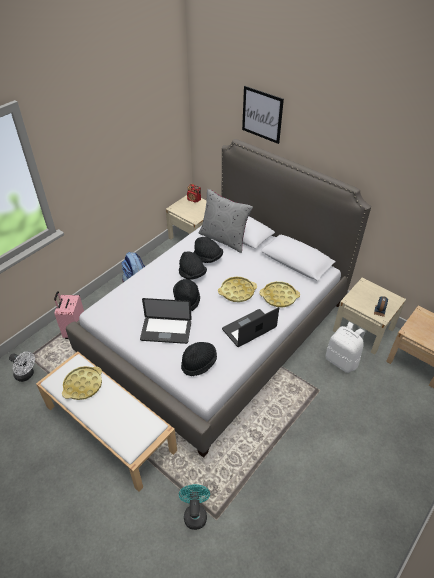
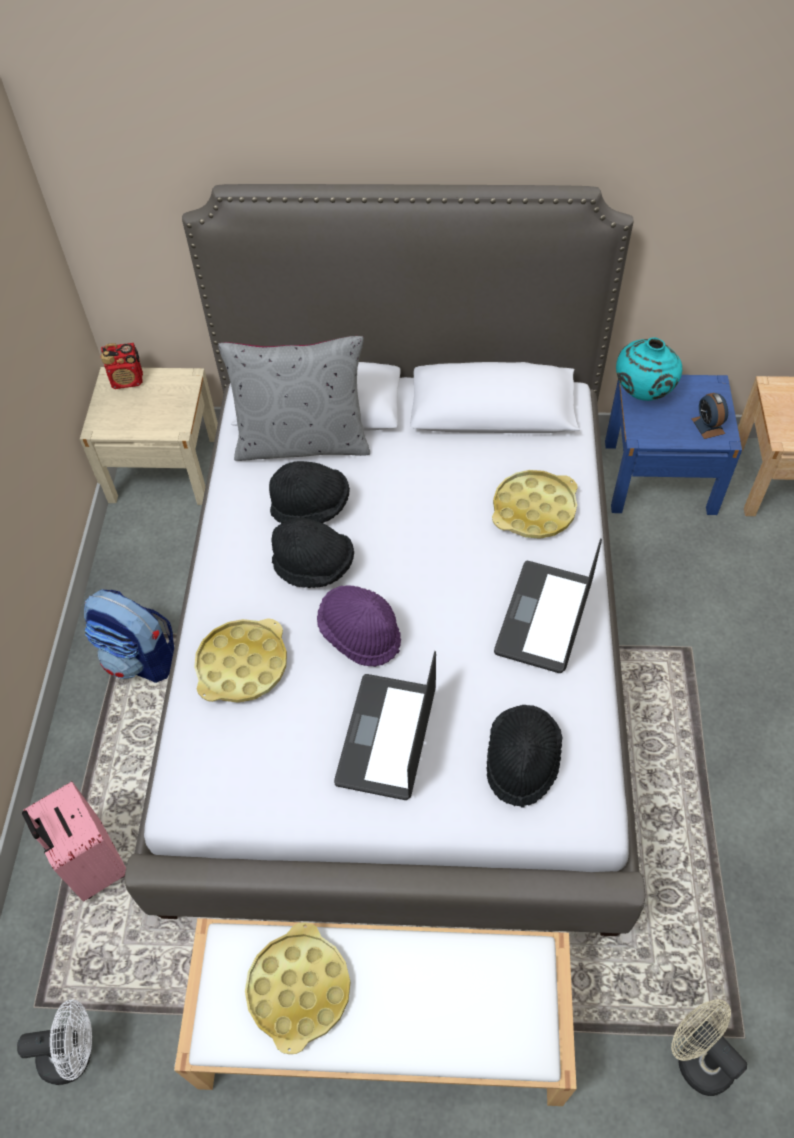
camera: 35 degrees left, 10 degrees up
(166, 331) = (386, 737): laptop -> laptop turned 135 degrees clockwise
(187, 299) = (360, 634): black hat -> purple hat
(195, 513) = (698, 1057): turquoise fan -> beige fan
(237, 292) = (445, 549): yellow tray -> yellow tray (242, 665)
(262, 114) = (277, 95): picture -> none
(342, 361) = (677, 563): white backpack -> none
(363, 329) = (659, 477): beige nightstand -> blue nightstand
(364, 287) = (642, 393): none -> turquoise vase

